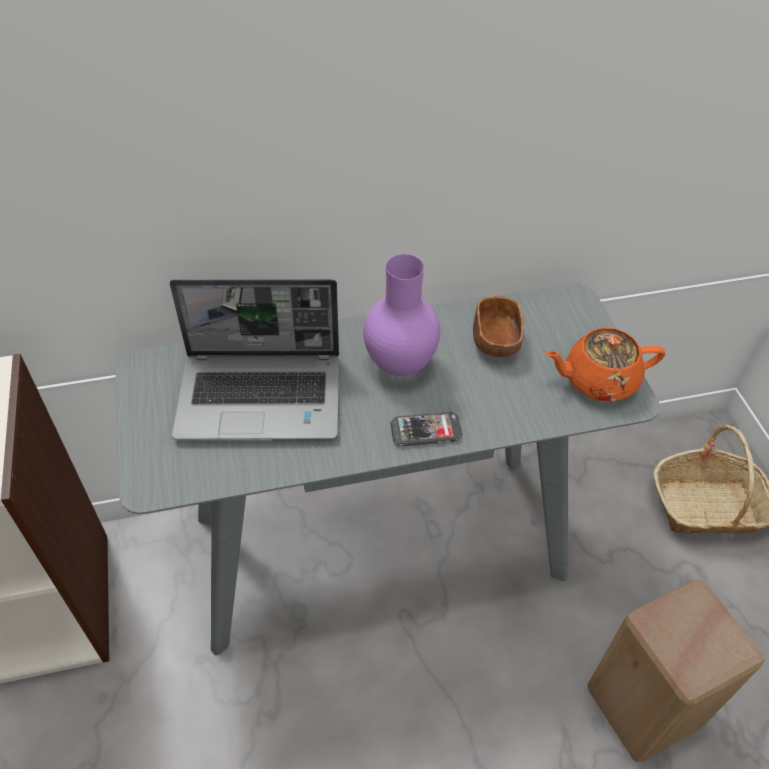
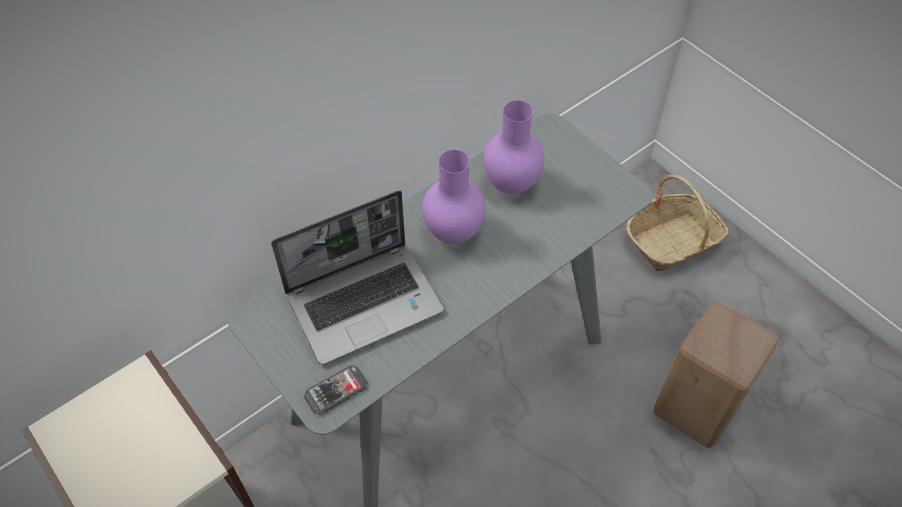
camera: 25 degrees left, 5 degrees up
(426, 431) = (503, 277): phone -> phone (336, 391)
(496, 341) = (512, 185): brown bowl -> purple vase
(598, 380) = (600, 187): orange teapot -> none

